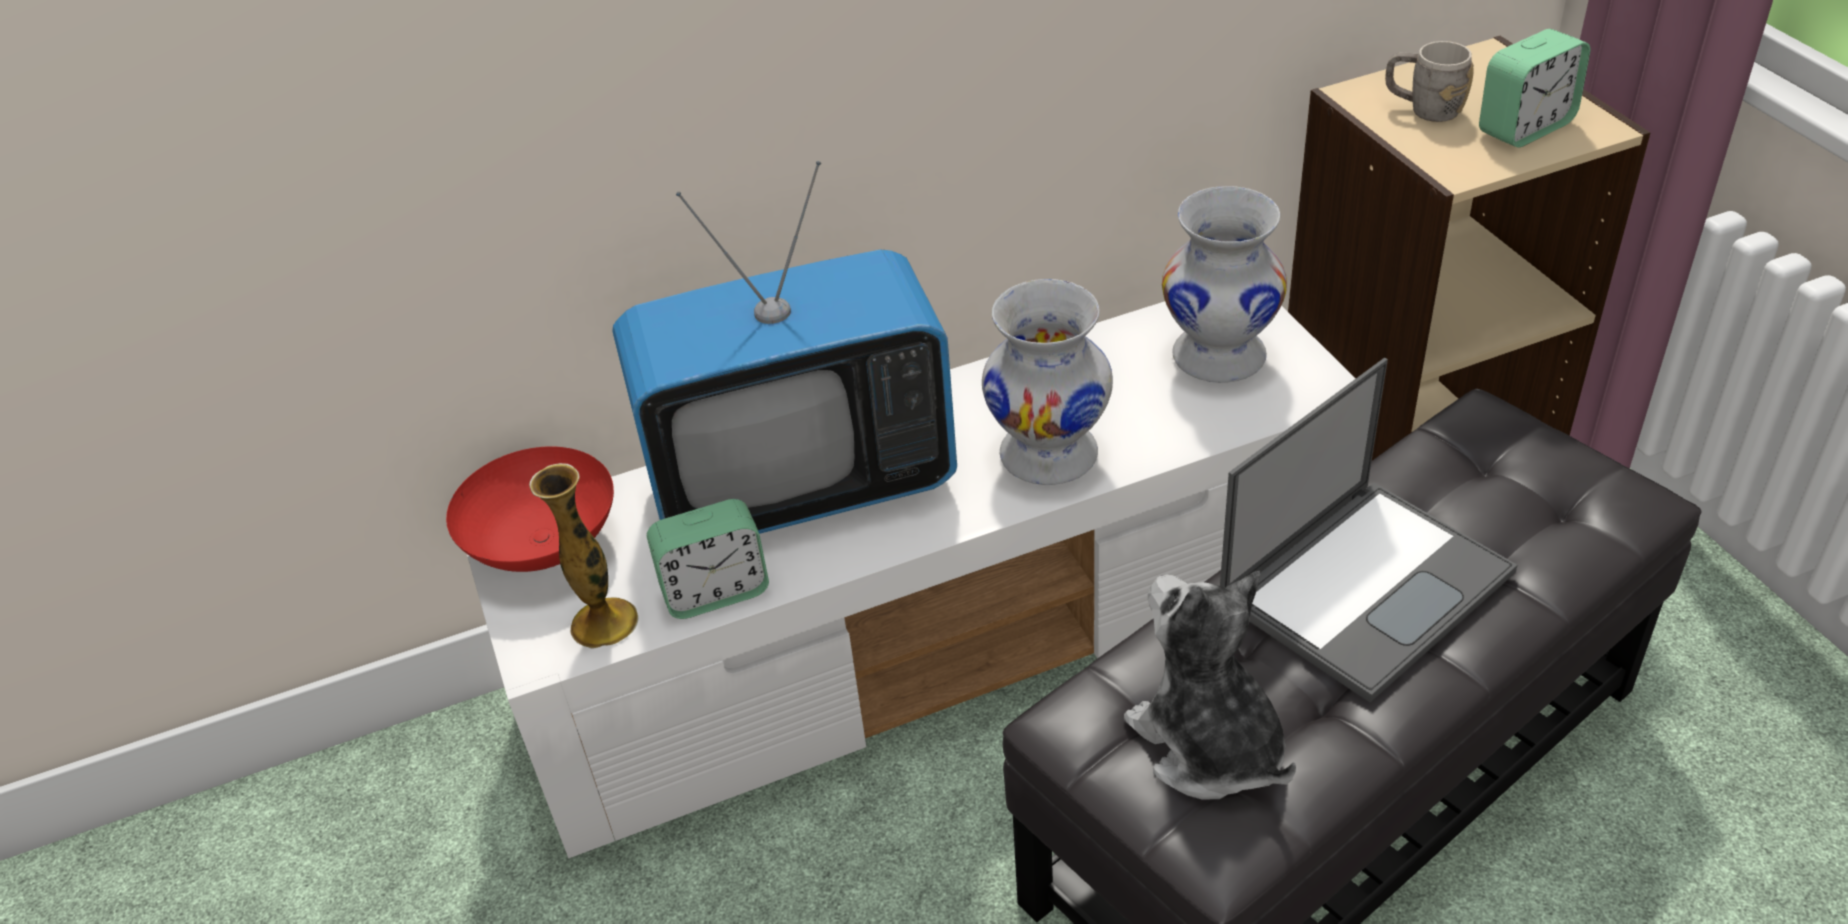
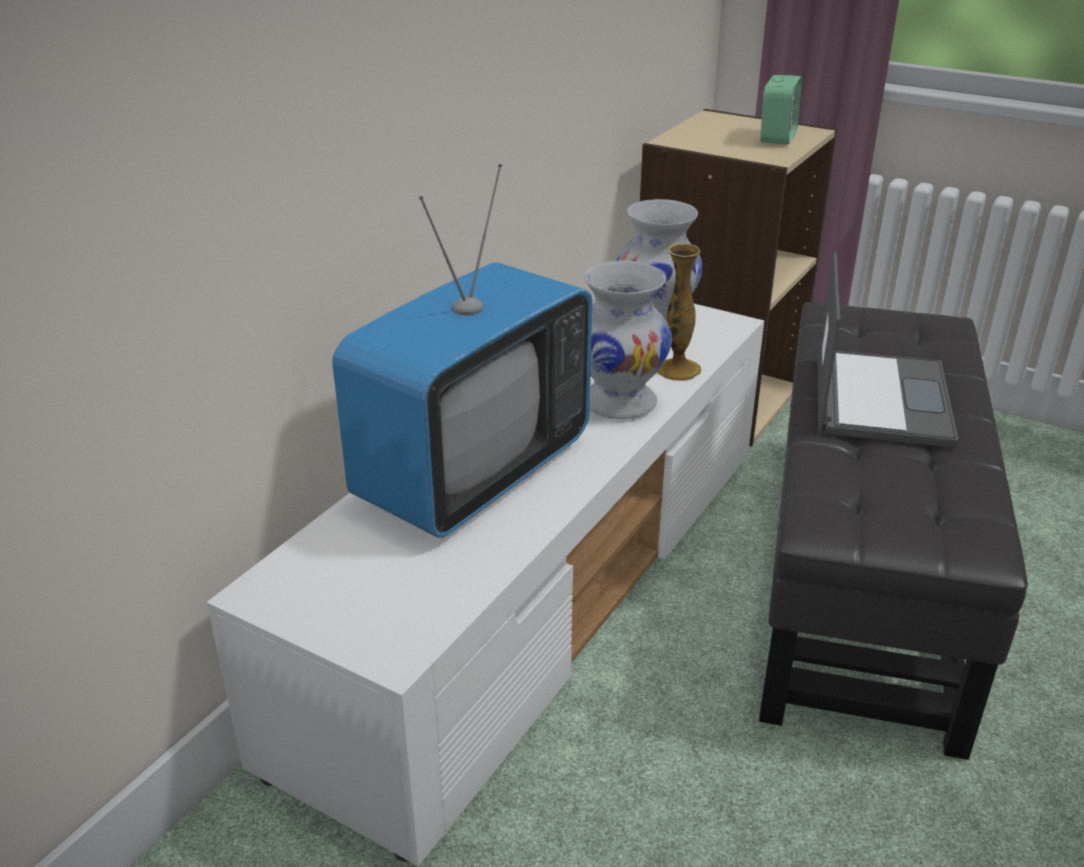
camera: 40 degrees left, 10 degrees down
(543, 544) = (305, 583): red bowl -> none
(604, 623) = (423, 610): vase -> vase (678, 370)
(715, 592) = (488, 556): alarm clock -> none
(1208, 745) = (907, 503): plush toy -> none
(1423, 109) = (715, 140): grey mug -> none

